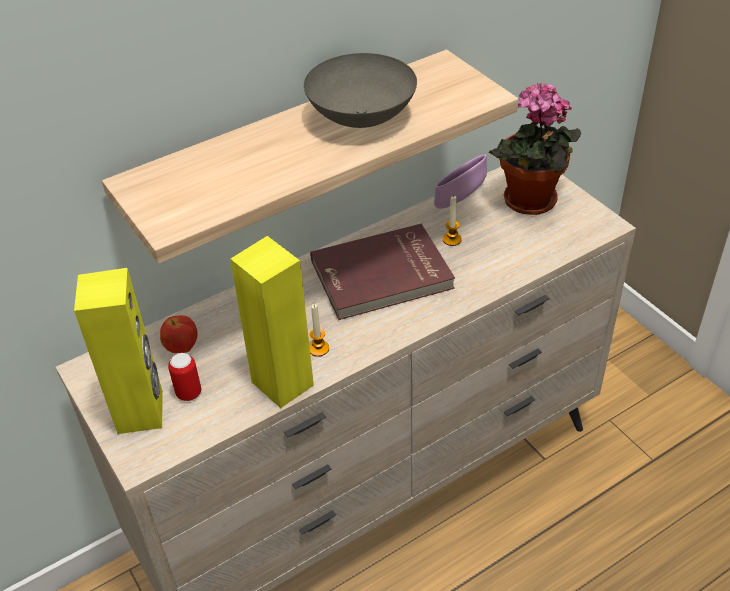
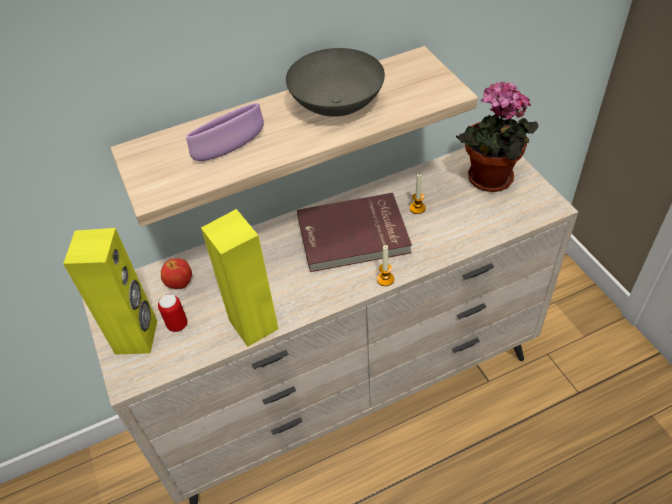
camera: 10 degrees right, 5 degrees up
(318, 348) = (288, 296): candle -> candle (385, 279)
(460, 197) = (431, 170): purple bowl -> purple bowl (230, 149)

